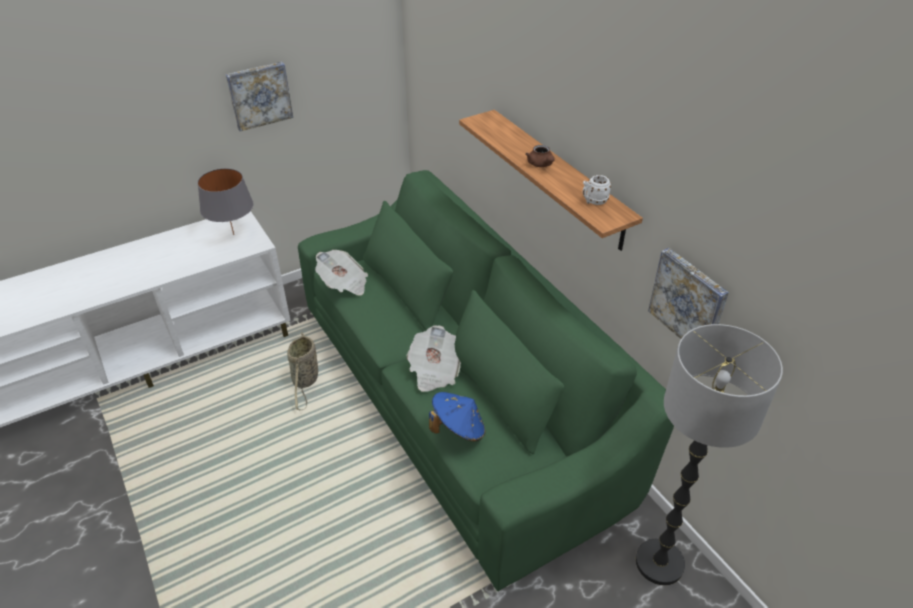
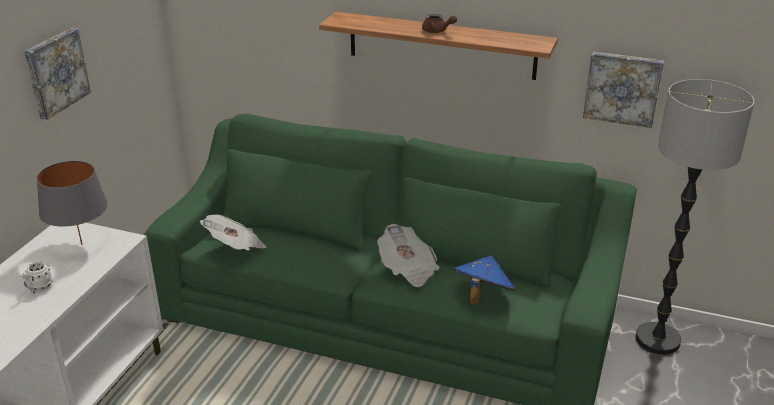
camera: 40 degrees left, 10 degrees down
(305, 381) = (229, 378): basket -> none
(593, 201) = (512, 39): white mug -> white mug (38, 289)

